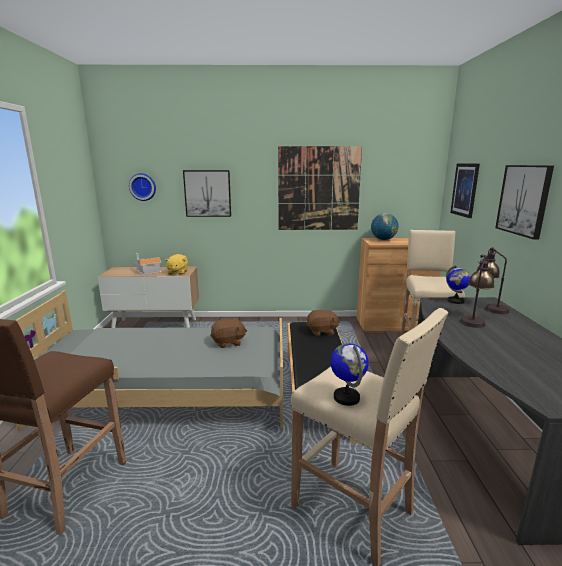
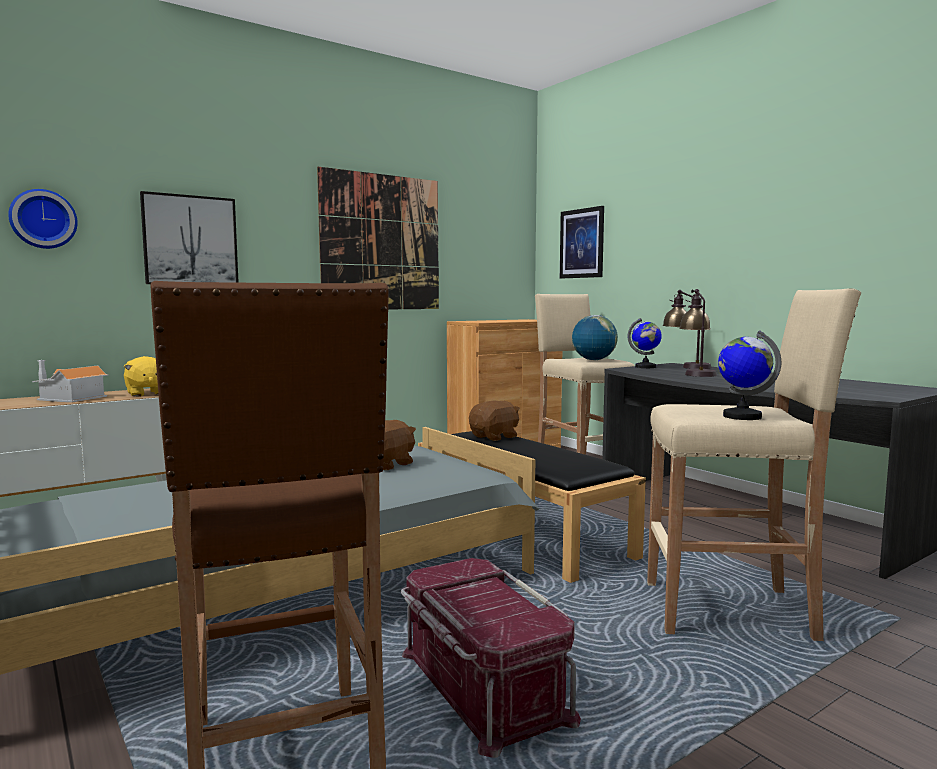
camera: 35 degrees left, 10 degrees down
(169, 489) = (481, 687): none -> red storage box
(383, 240) = (481, 320): globe -> globe (594, 360)
(523, 200) = (691, 235): picture -> none

